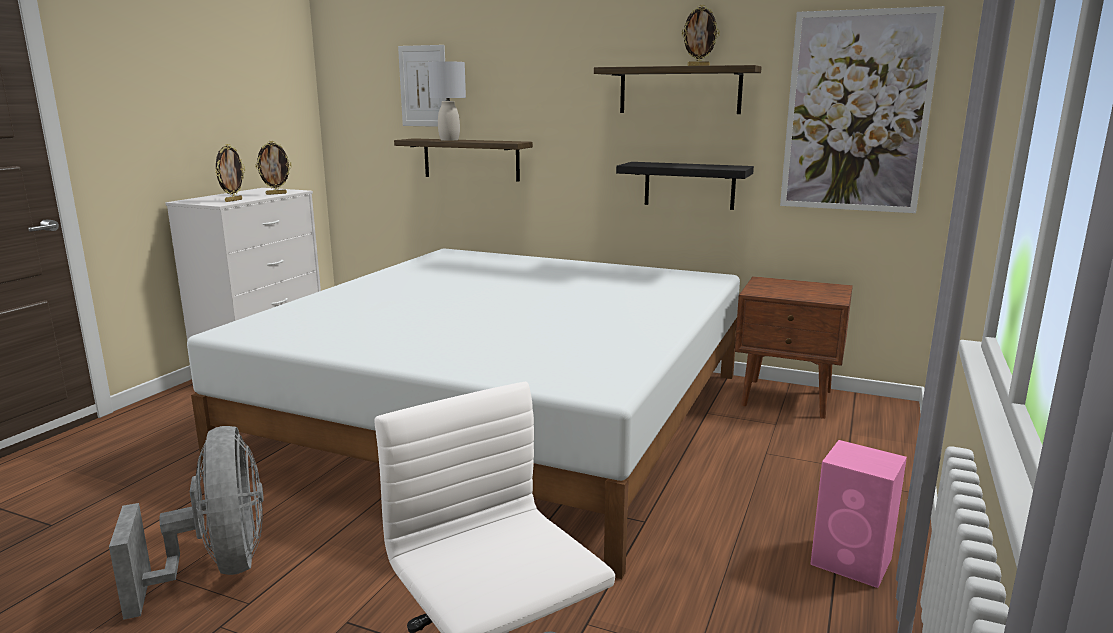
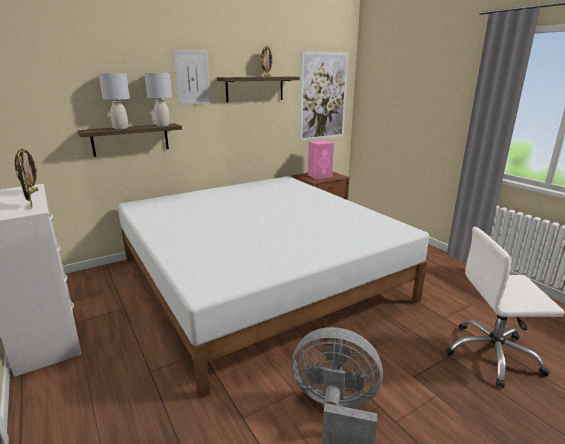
camera: 55 degrees left, 5 degrees up
(423, 86) = (83, 90): picture -> picture (192, 77)
(502, 141) = (162, 125): none -> grey table lamp
(689, 185) = (262, 137): black shelf -> none
(853, 562) = (435, 260): pink speaker -> pink speaker (320, 176)

